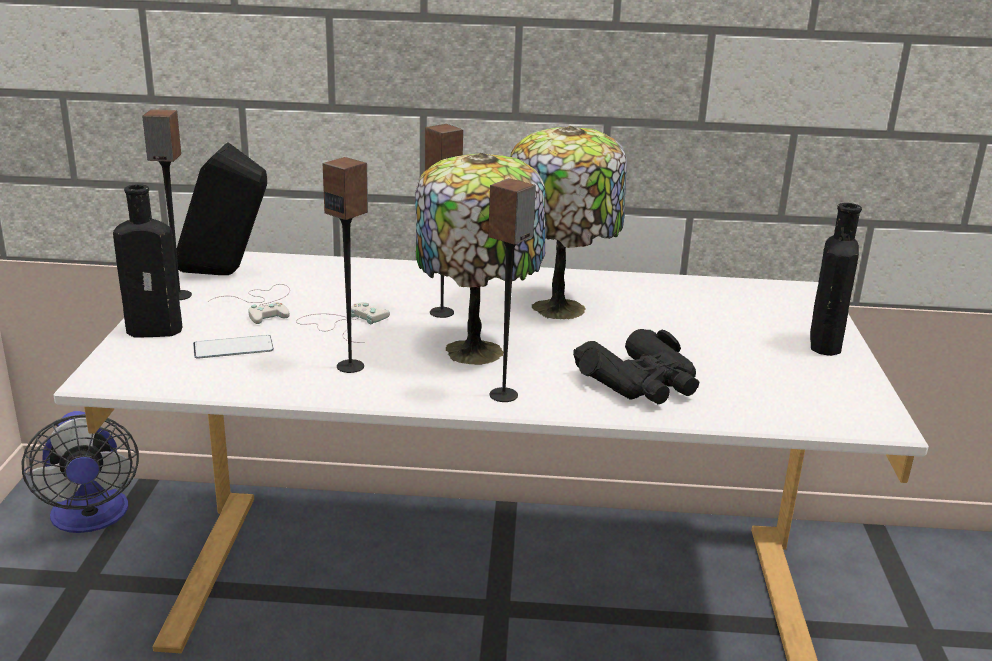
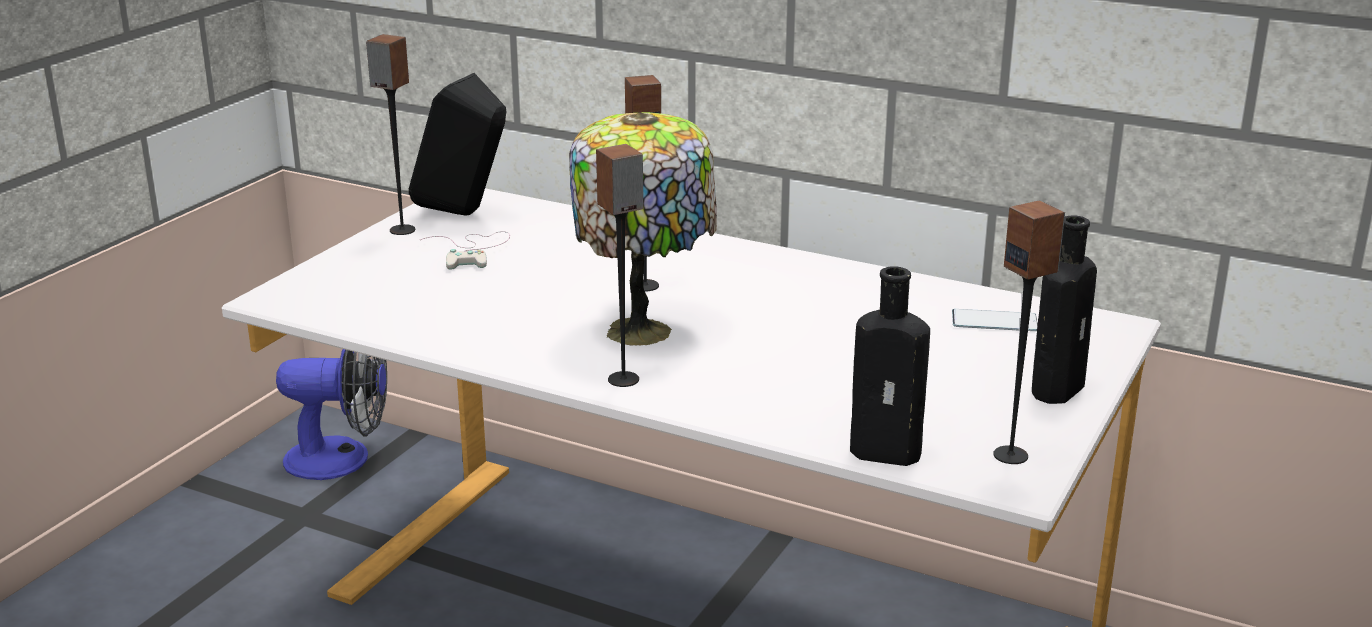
camera: 25 degrees right, 0 degrees up
(91, 518) = (342, 459): fan -> fan turned 90 degrees counterclockwise
(159, 330) = (355, 261): black bottle -> black bottle (890, 453)
(233, 347) = (407, 289): phone -> phone (994, 321)
(342, 325) = (531, 283): white game controller -> none
(351, 366) = (500, 325): speaker -> speaker (1011, 455)
(561, 306) = (783, 299): table lamp -> none
(641, 382) = (784, 393): black binoculars -> none

